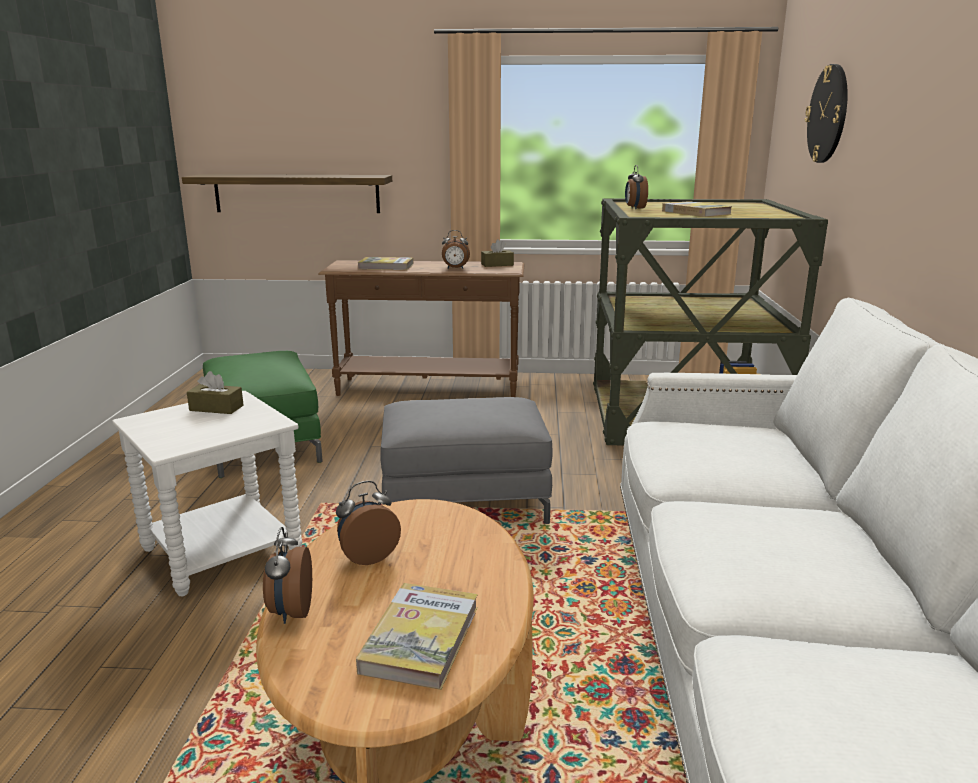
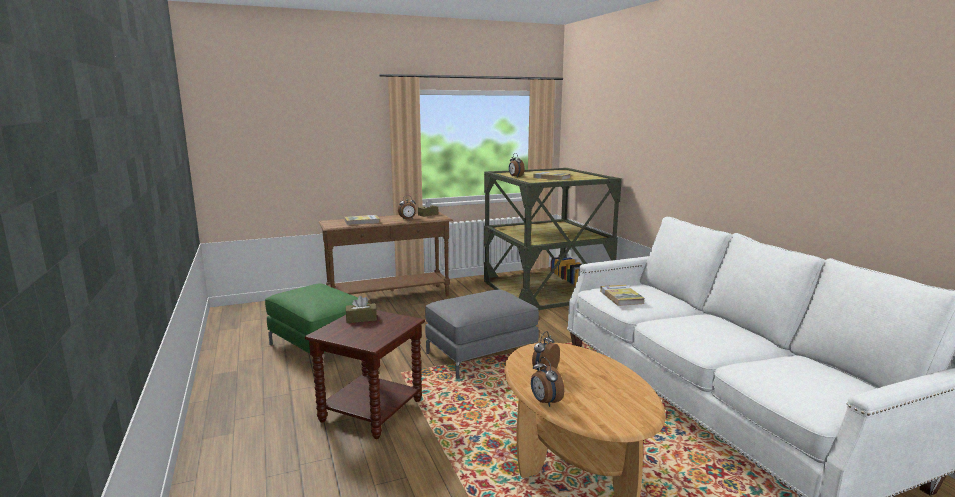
camera: 25 degrees left, 5 degrees down
(222, 550) = (371, 410): white side table -> brown side table
(296, 193) = (283, 178): shelf -> none
(420, 639) = (615, 397): book -> book (621, 297)
(828, 114) = (610, 125): wall clock -> none

